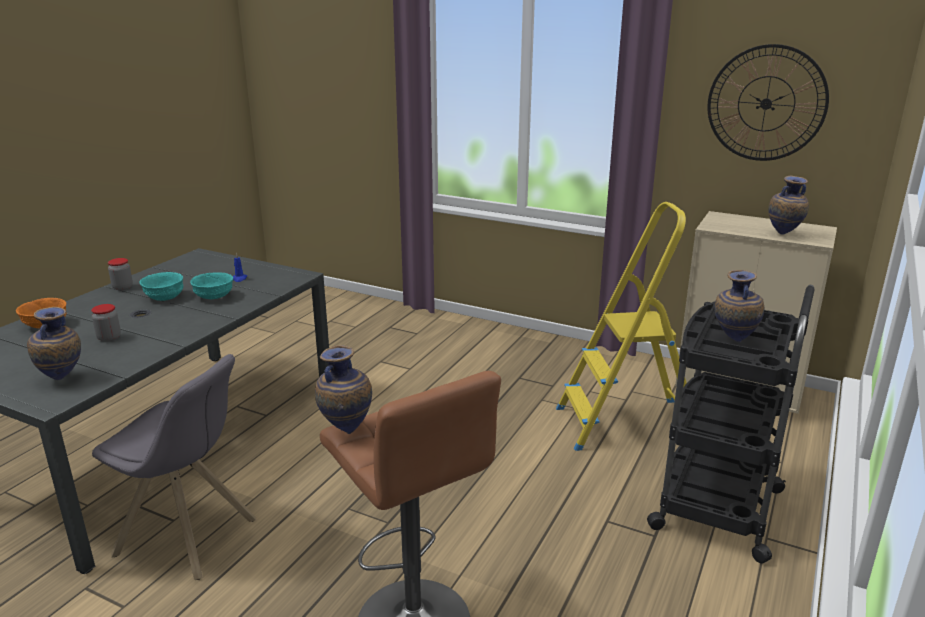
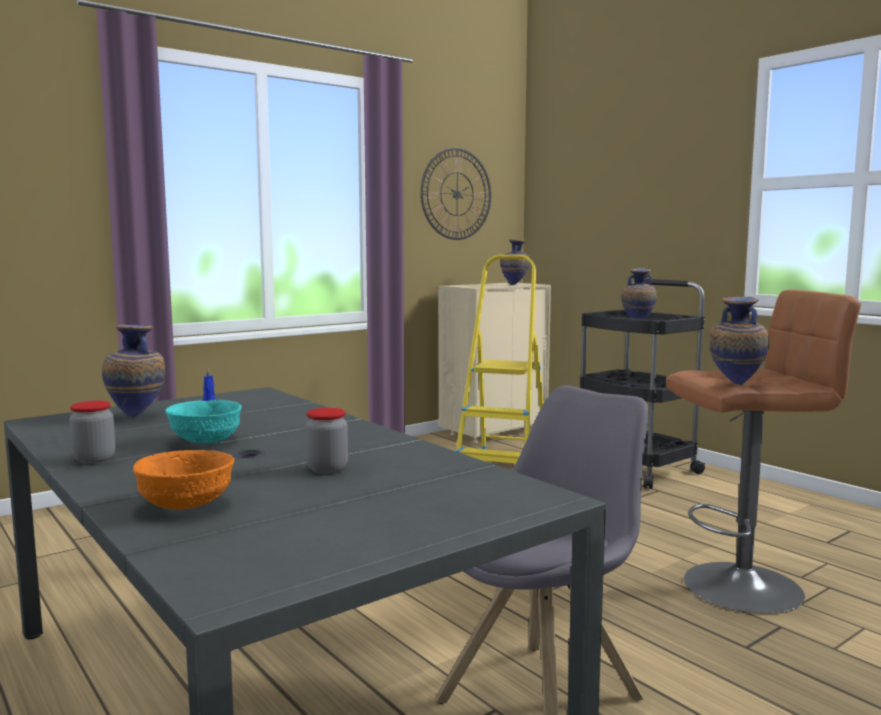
camera: 65 degrees left, 15 degrees down
(62, 379) = (464, 493): vase -> vase (138, 416)
(213, 297) = (259, 422): turquoise bowl -> none

